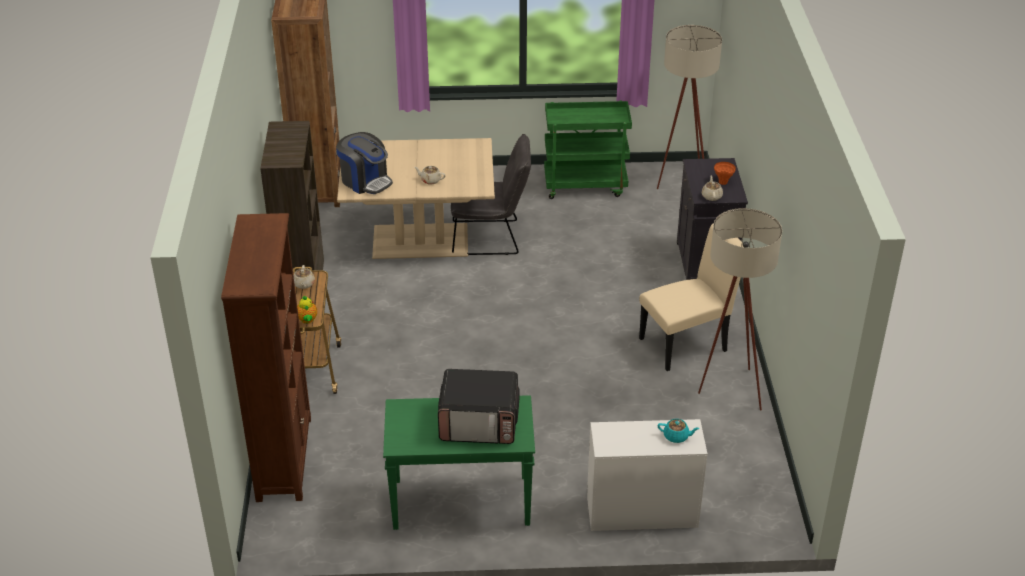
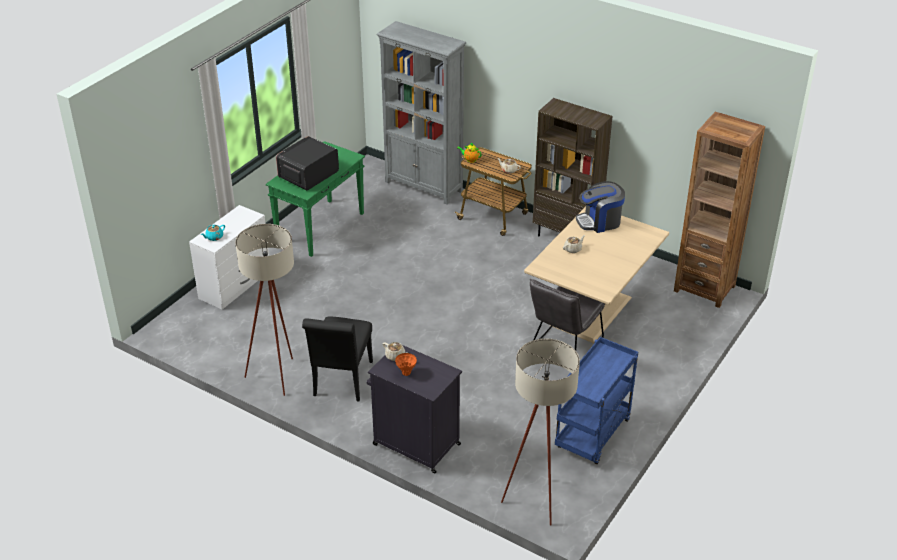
camera: 125 degrees right, 0 degrees up
(284, 457) = (424, 186): brown bookcase -> grey bookcase
(585, 185) = (593, 436): green cart -> blue cart
(688, 343) = (342, 382): beige chair -> black chair

